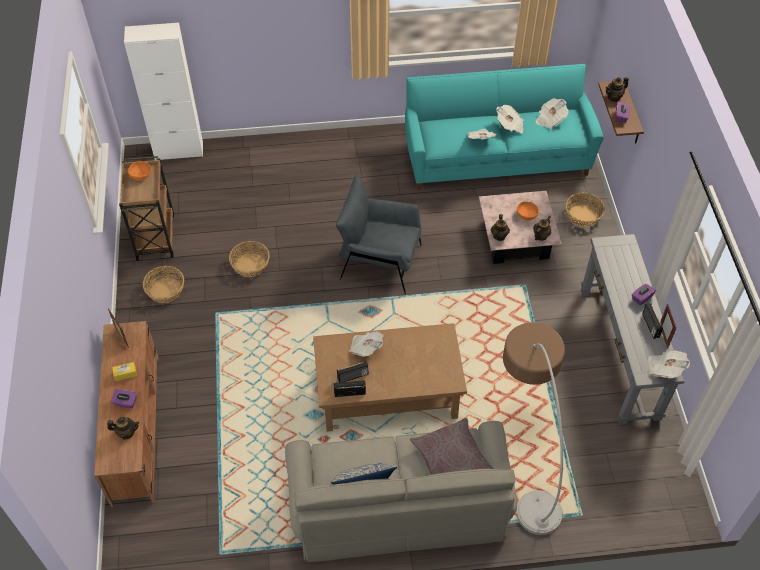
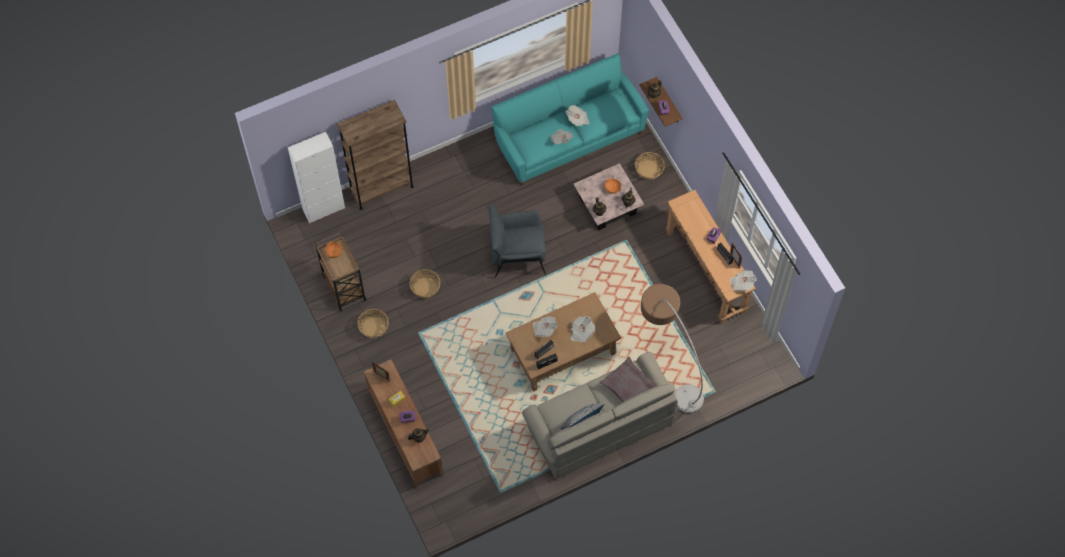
camera: 20 degrees left, 10 degrees up
(254, 148) = (381, 188): none -> brown bookcase
(550, 119) = (605, 105): newspaper -> newspaper (581, 332)
(618, 352) = (705, 271): grey console table -> brown console table

